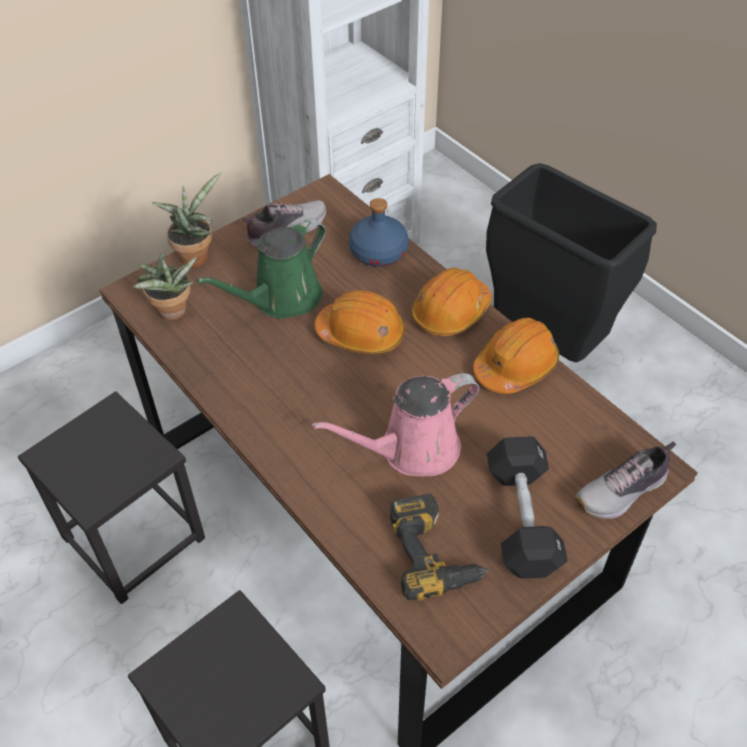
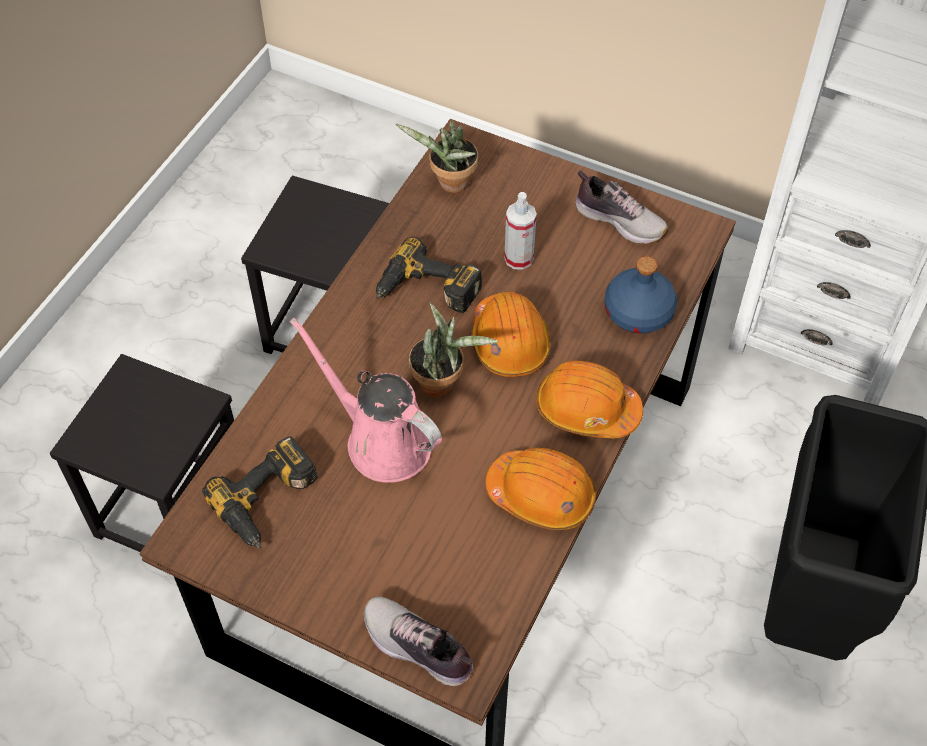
camera: 65 degrees right, 5 degrees up
(195, 255) = (536, 166): potted plant -> potted plant (442, 383)
(276, 368) = (426, 291): none -> power drill
(281, 299) = (518, 258): green watering can -> spray bottle
(522, 519) = (341, 563): black dumbbell -> none

